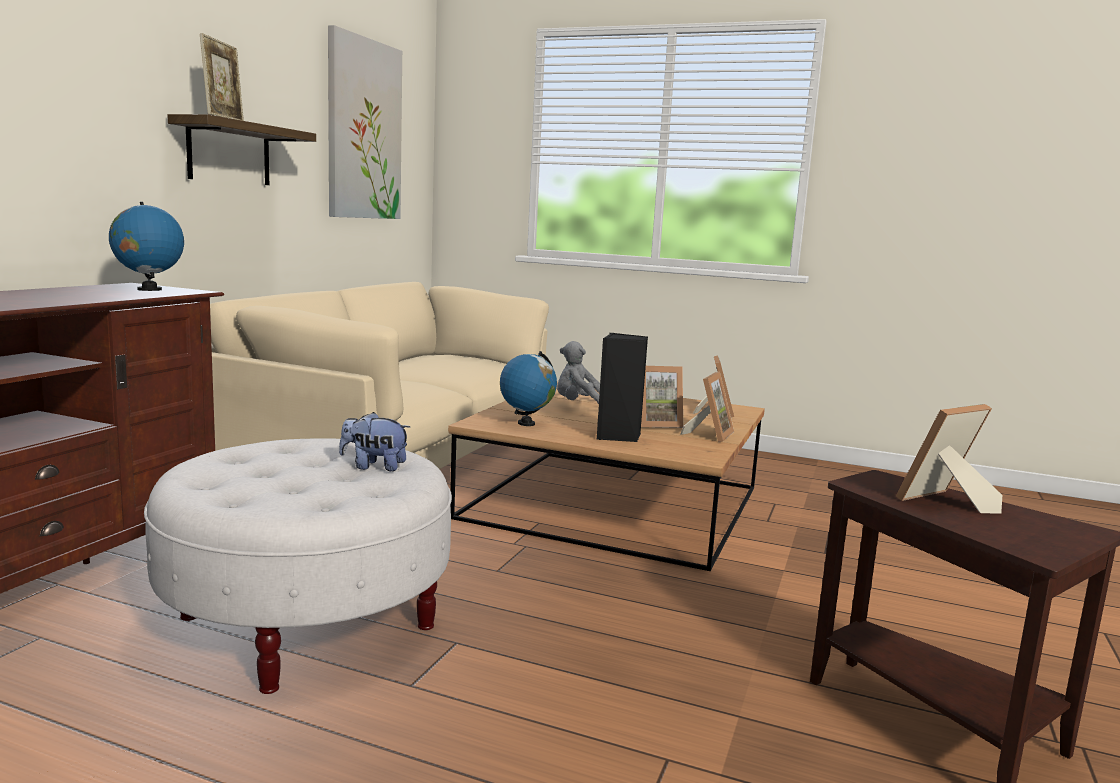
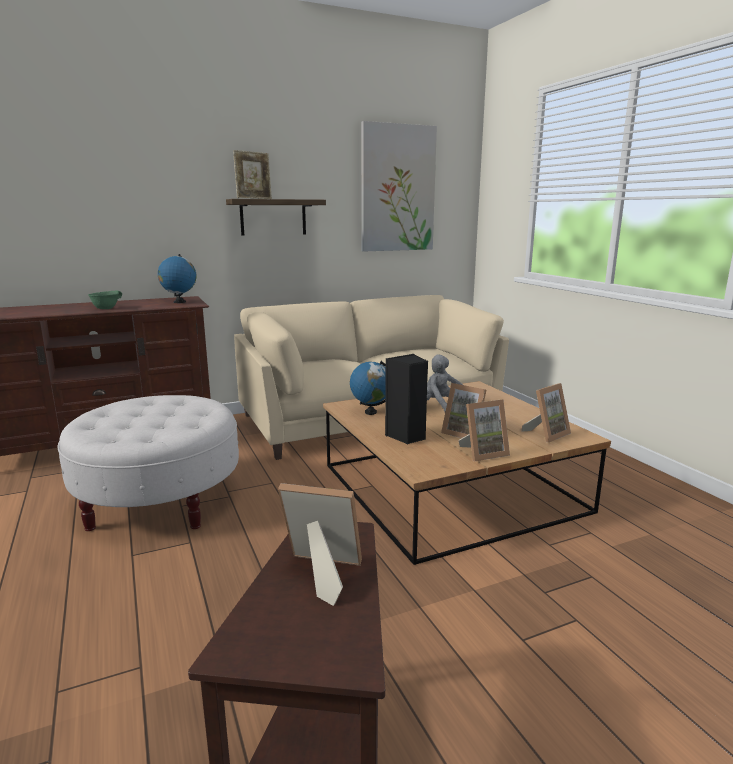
camera: 45 degrees right, 5 degrees up
(51, 301) = (106, 308): none -> green bowl
(374, 466) = (183, 422): plush toy -> none

